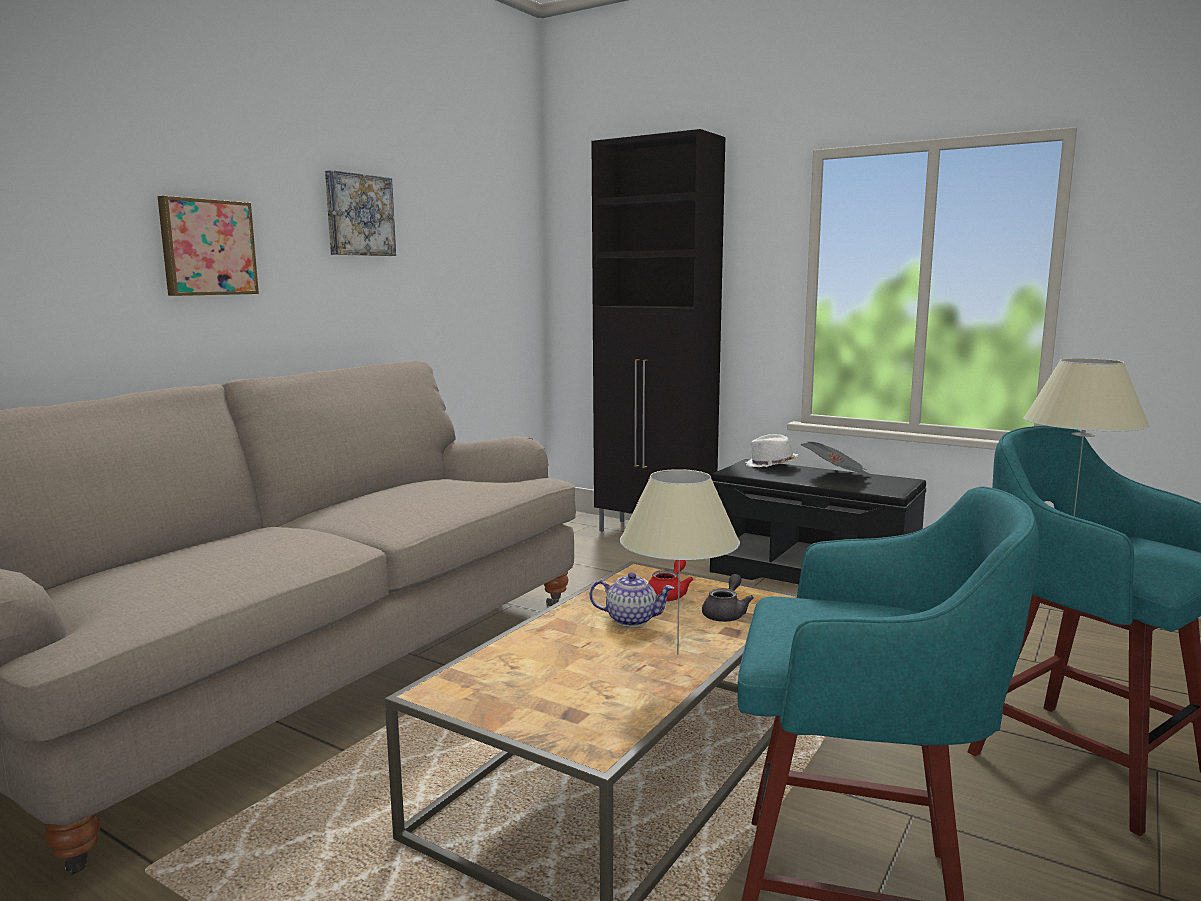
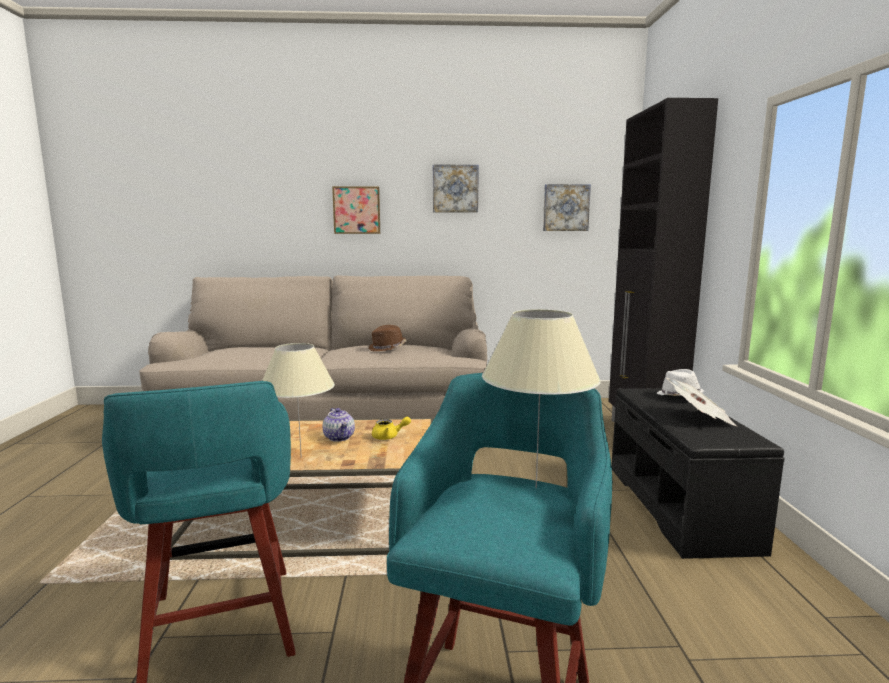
camera: 55 degrees right, 0 degrees up
(429, 492) = (387, 348): none -> brown hat
(484, 251) = (565, 207): none -> picture
(669, 594) = (389, 437): red teapot -> yellow teapot
(726, 614) = (375, 455): grey teapot -> none

